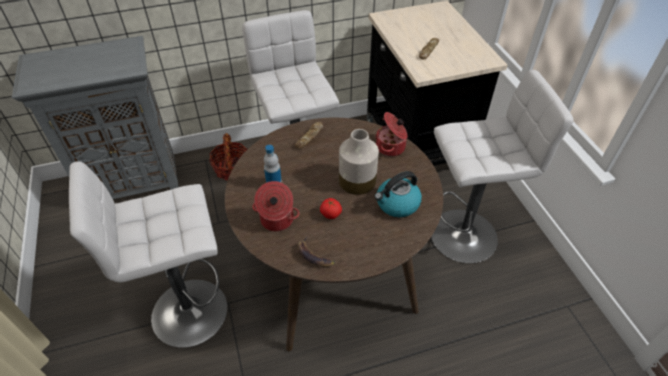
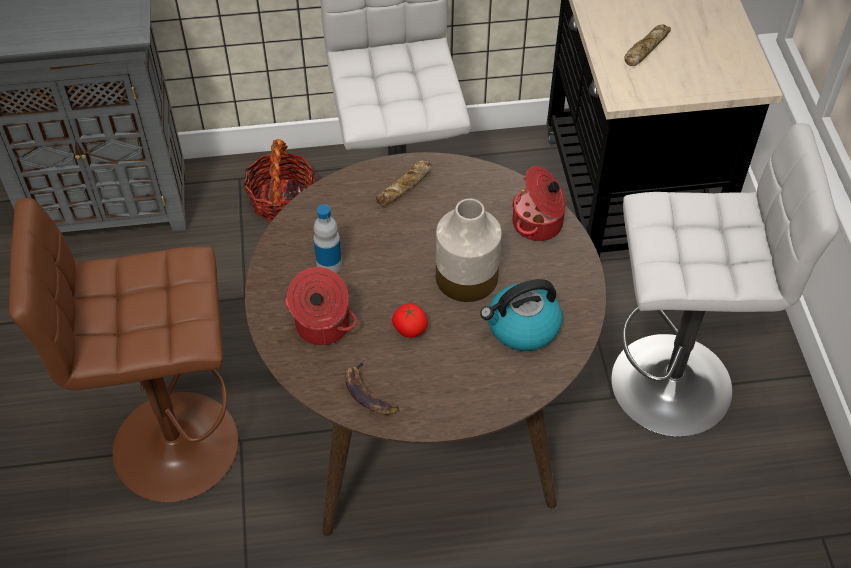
camera: 10 degrees right, 5 degrees up
(188, 312) = (174, 445): white stool -> brown stool

